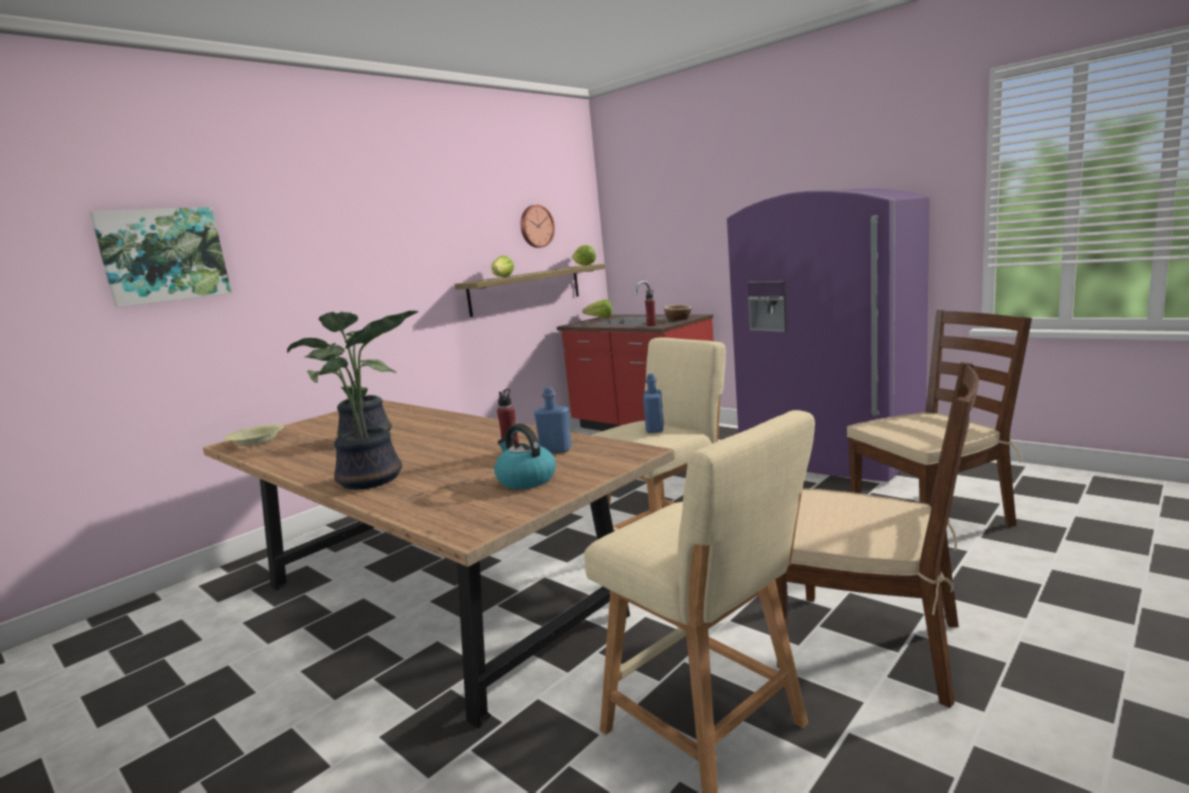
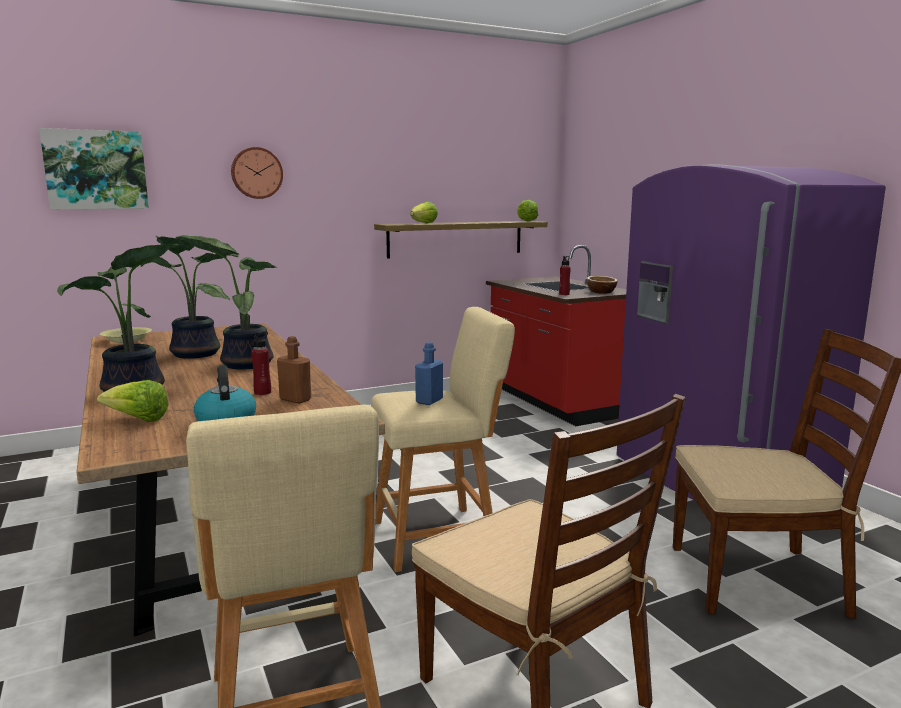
camera: 20 degrees right, 0 degrees up
(439, 434) = (245, 363): none -> potted plant
(536, 226) = (478, 175): wall clock -> wall clock (256, 173)
(555, 450) = (295, 399): blue bottle -> brown bottle
(600, 318) = (538, 278): lettuce -> lettuce (138, 420)

